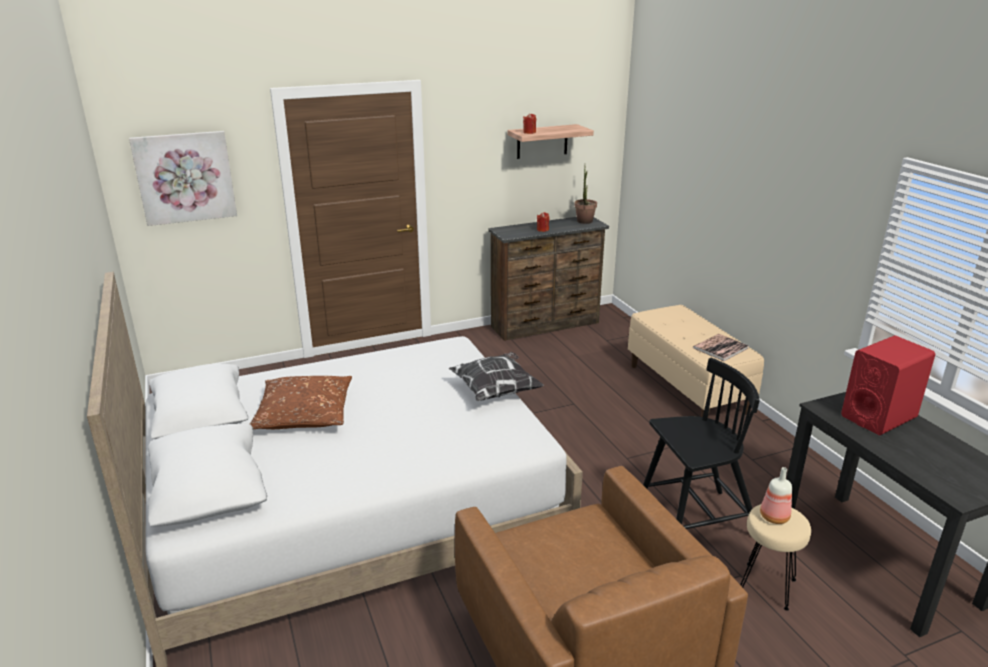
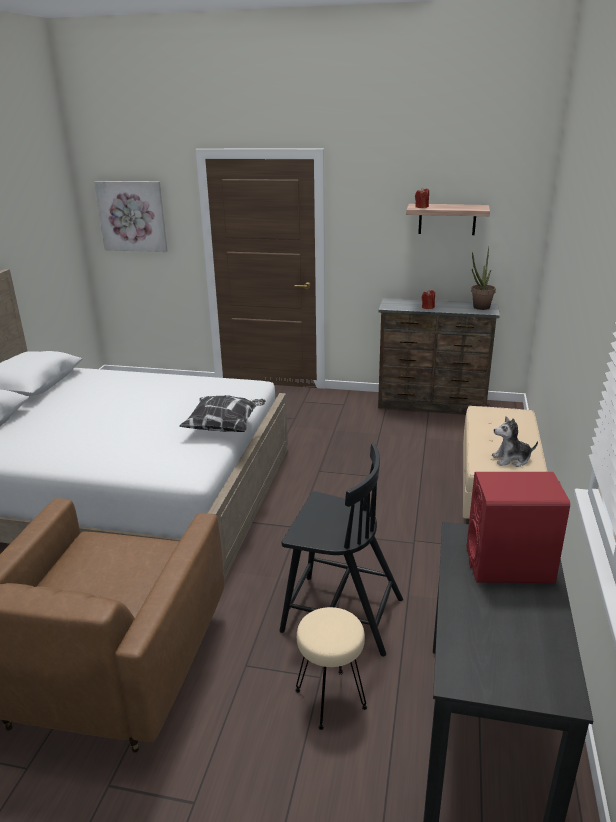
camera: 35 degrees right, 0 degrees up
(304, 413) = (82, 403): brown pillow -> none
(720, 348) = (511, 459): book -> plush toy
(773, 516) = (327, 622): bottle -> none

